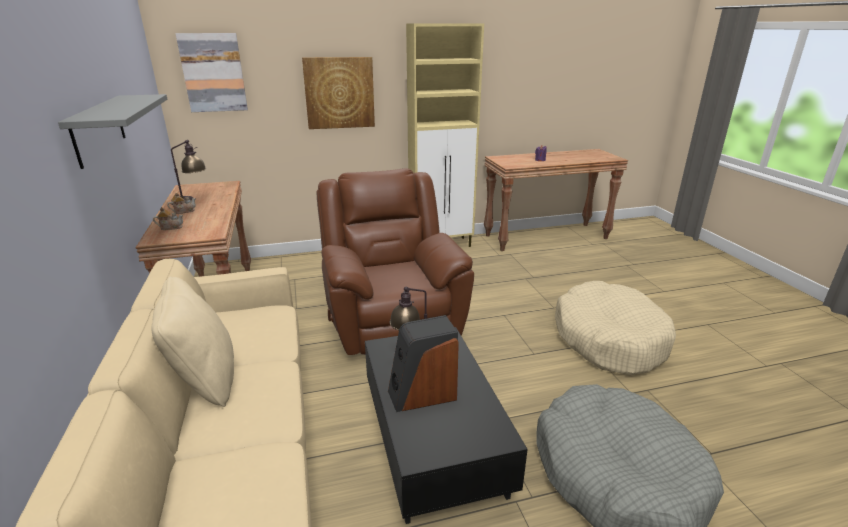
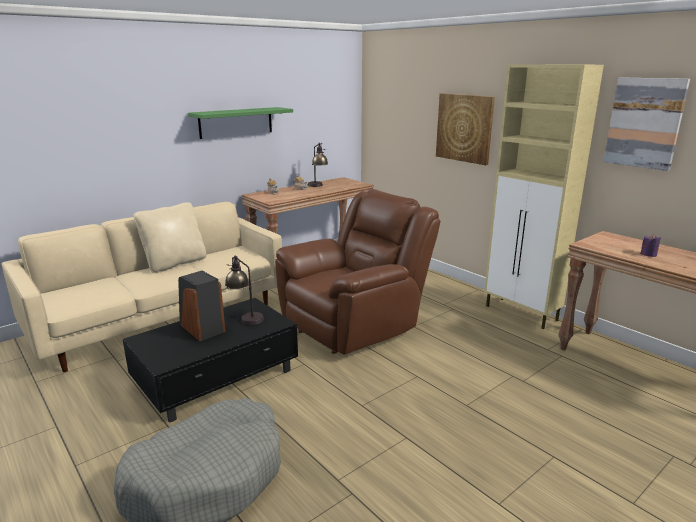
camera: 65 degrees right, 5 degrees down
(98, 129) = (236, 122): grey shelf -> green shelf
(213, 73) = (388, 101): picture -> picture (644, 123)
(609, 339) = (435, 454): beige dog bed -> none

